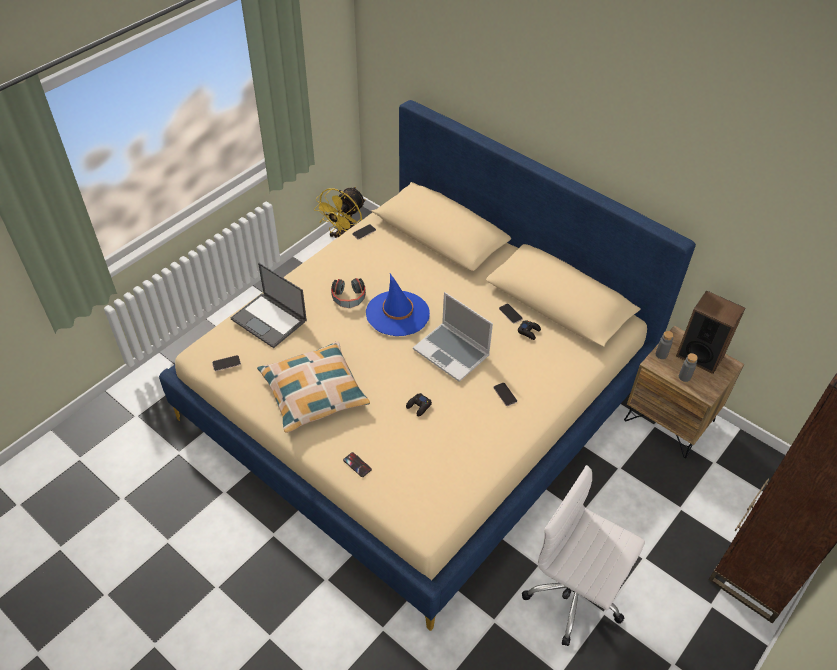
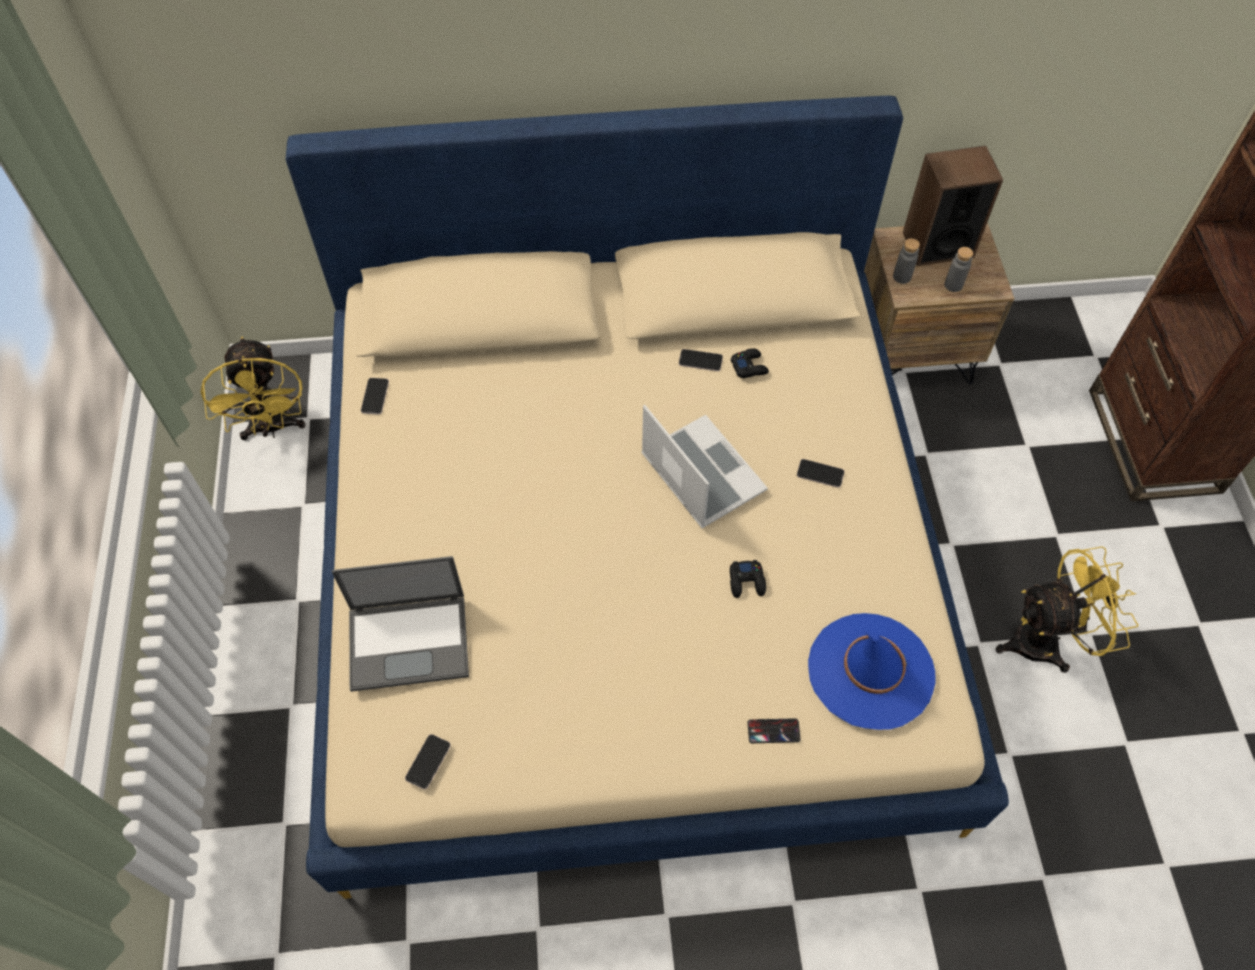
camera: 45 degrees left, 10 degrees up
(313, 393) = (599, 688): pillow -> none
(348, 298) = (476, 511): headphones -> none
(397, 313) = (568, 478): blue hat -> blue hat (870, 671)
(452, 353) = (700, 473): laptop -> laptop turned 120 degrees counterclockwise
(576, 595) = (1046, 641): white office chair -> yellow fan

